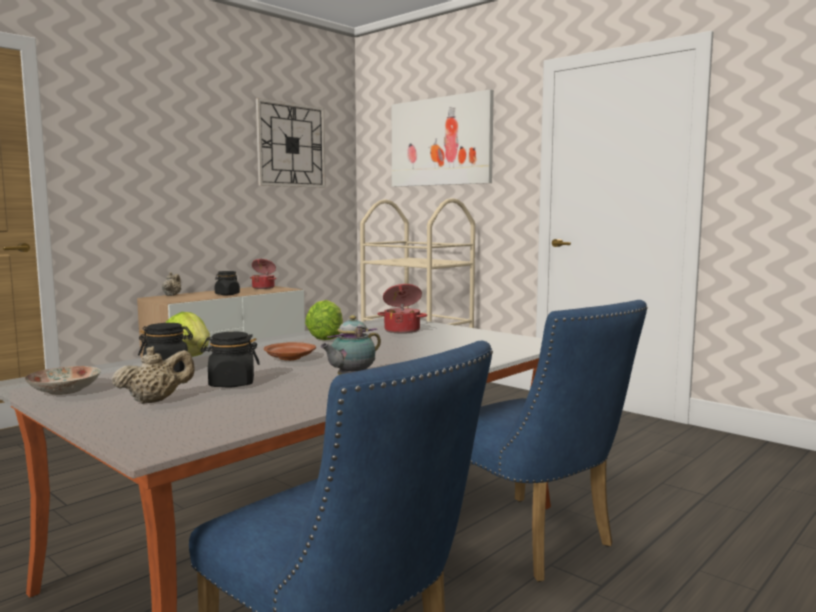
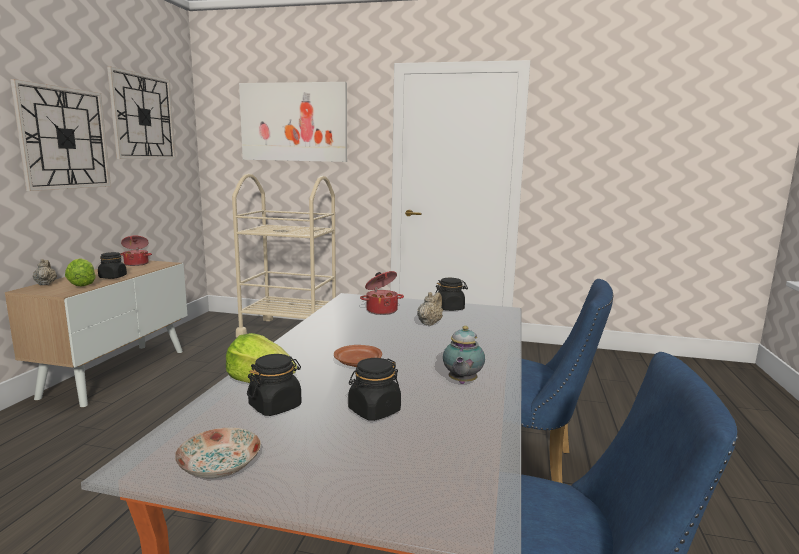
camera: 30 degrees left, 5 degrees up
(155, 400) = (350, 455): beige teapot -> beige teapot (429, 323)
(206, 165) = (64, 138): none -> wall clock
(326, 337) = (337, 329): lettuce -> lettuce (82, 284)
(482, 335) = (450, 308): none -> black jar

